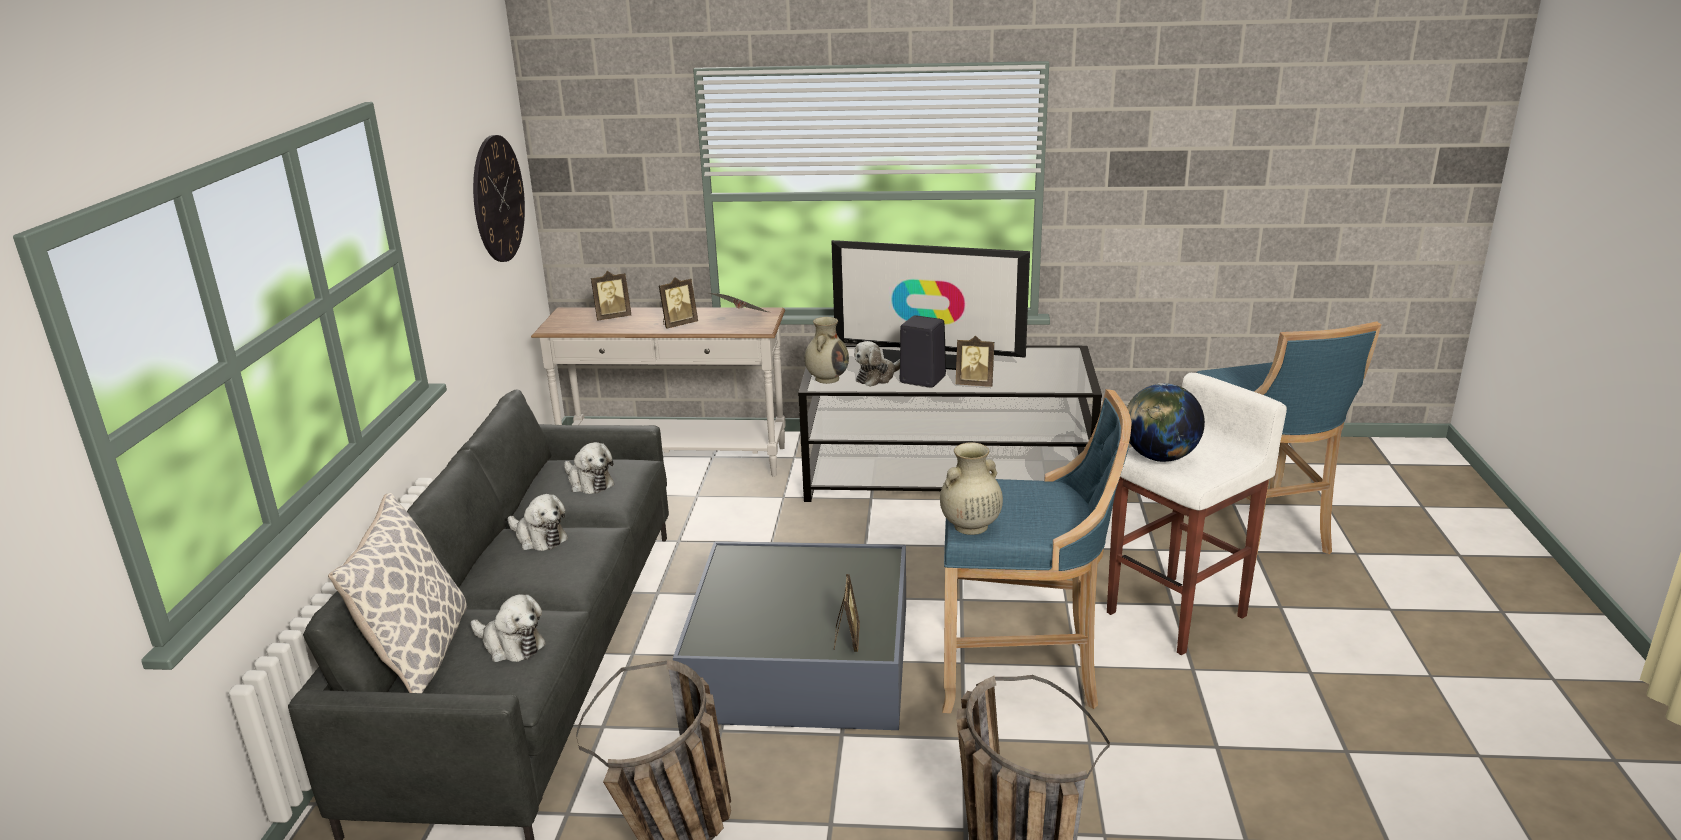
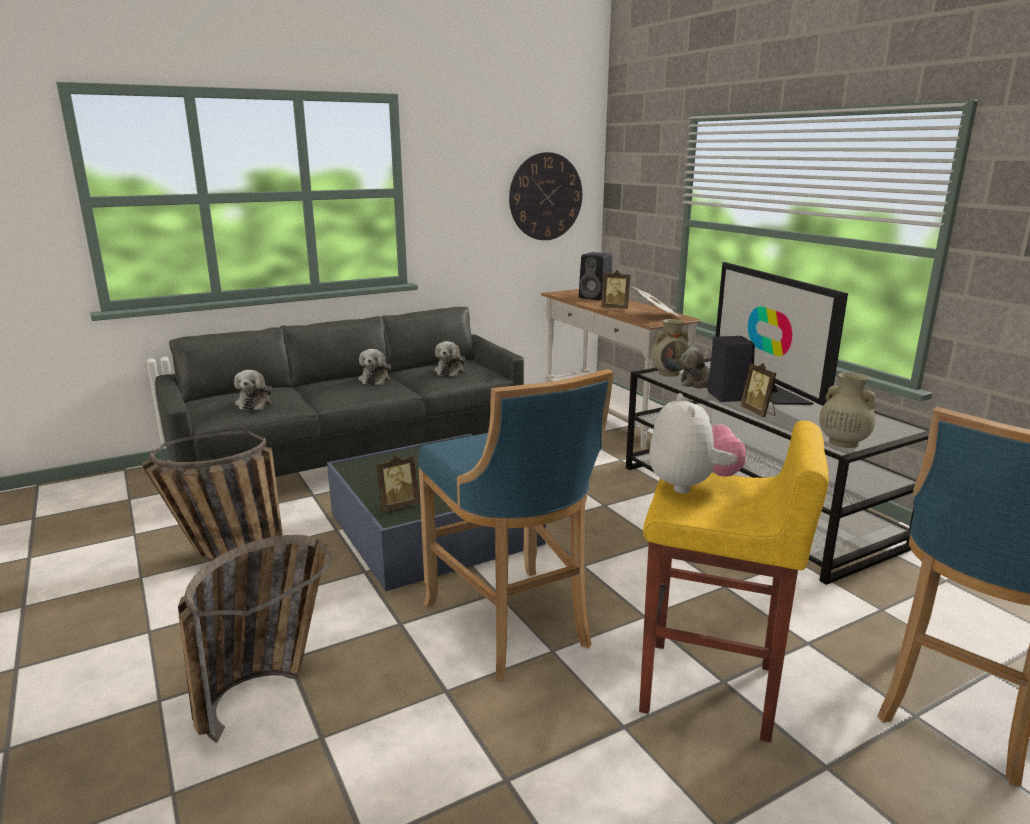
camera: 55 degrees right, 5 degrees down
(418, 652) = (236, 390): pillow -> none
(613, 317) = (596, 297): picture frame -> black speaker
(970, 526) = (454, 445): beige vase -> beige vase (842, 442)
(1160, 458) = (691, 485): globe -> plush toy
(1179, 614) = (710, 690): white stool -> yellow stool

